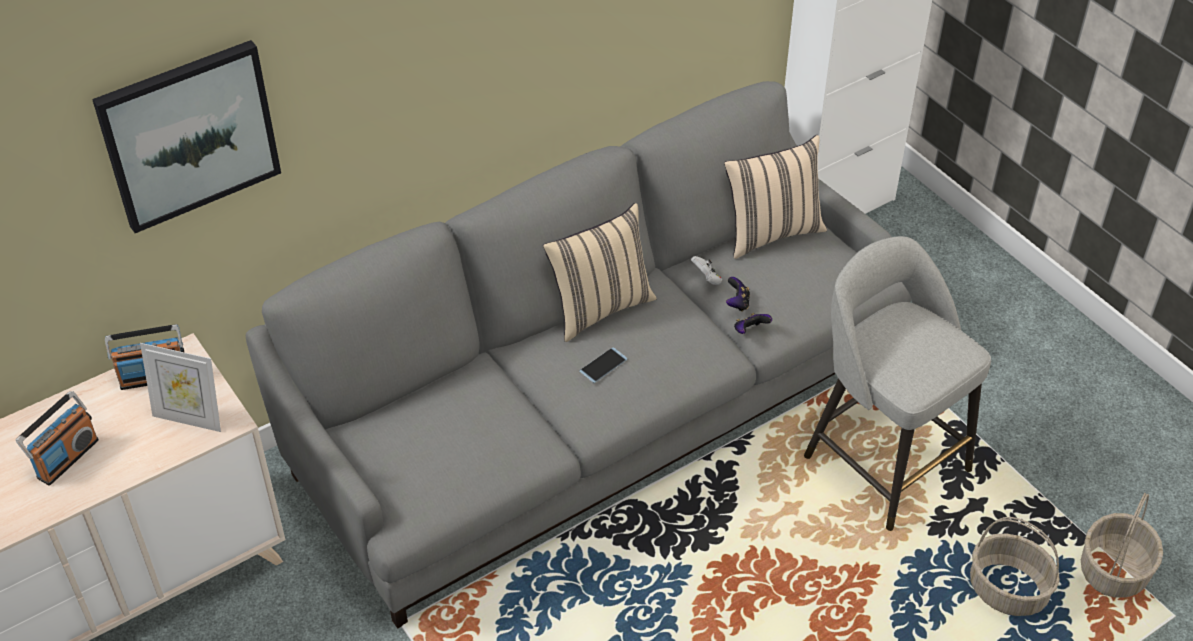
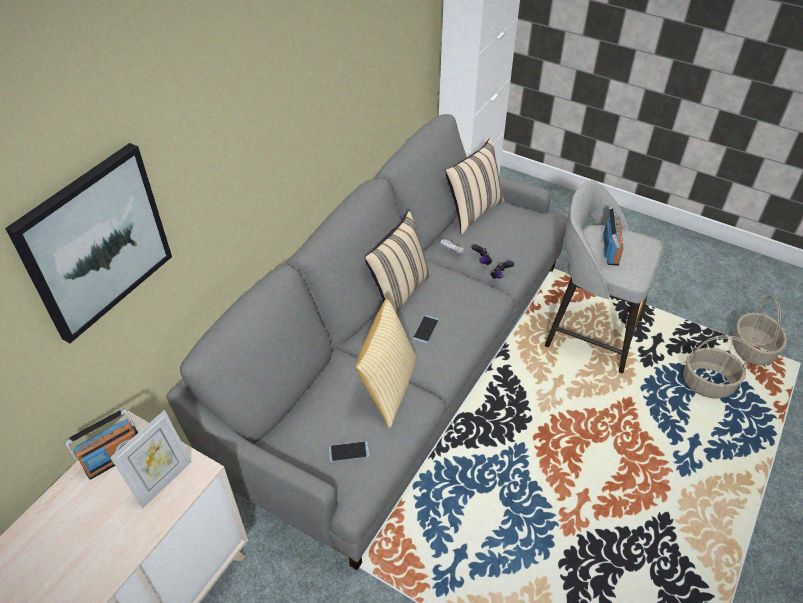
camera: 25 degrees left, 0 degrees up
(67, 458) = (70, 558): radio -> radio (610, 250)
(190, 418) = (163, 480): picture frame -> picture frame turned 45 degrees counterclockwise
(423, 474) = (349, 452): none -> phone
(513, 420) = (388, 388): none -> pillow

